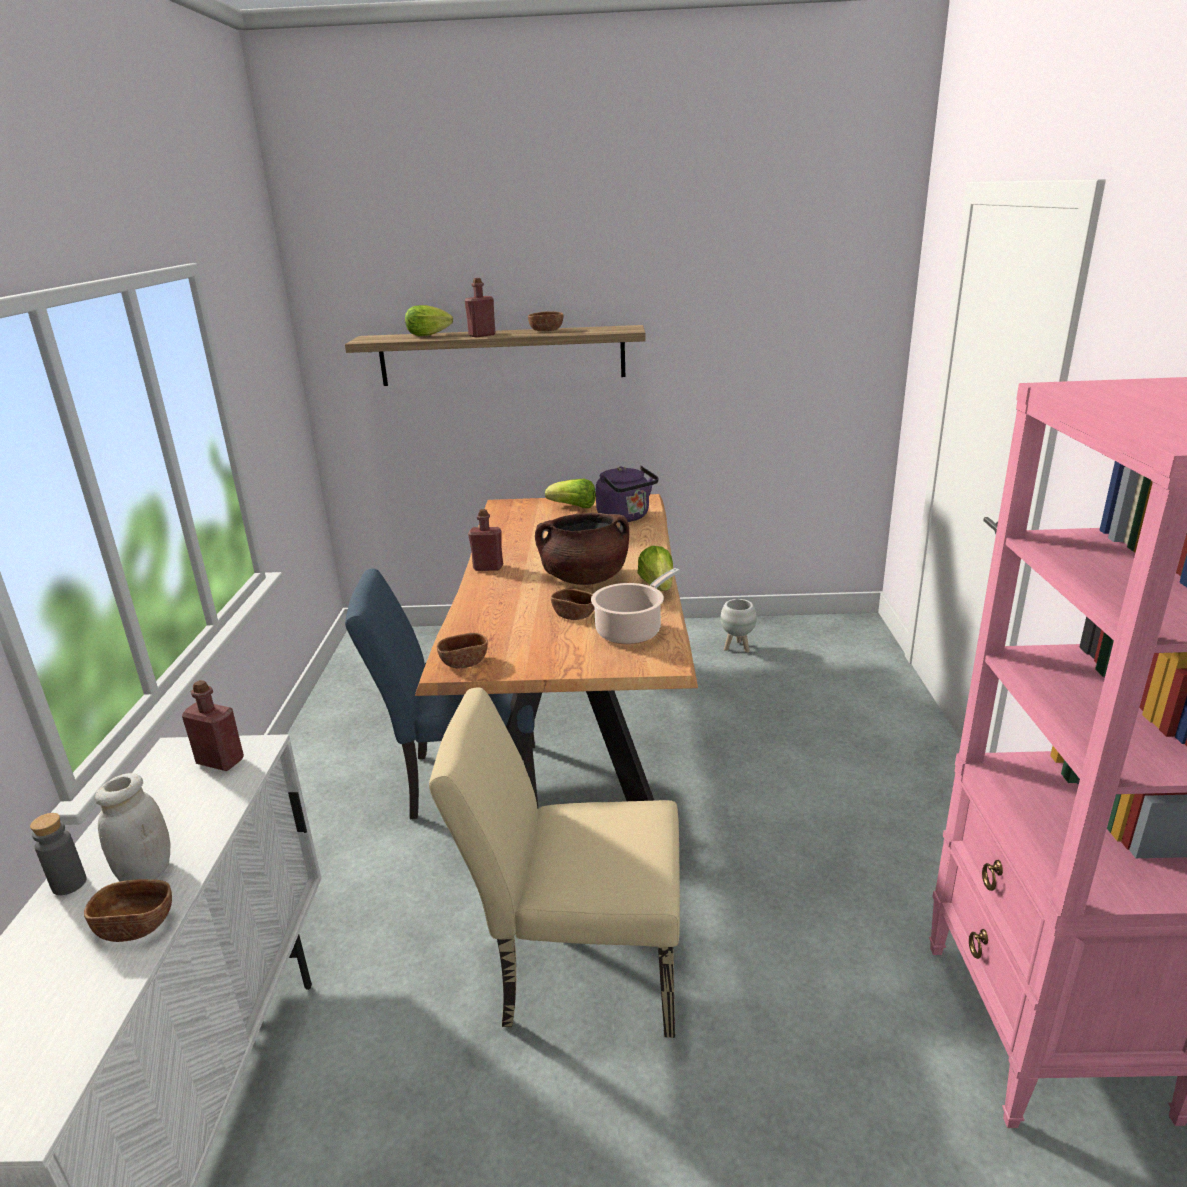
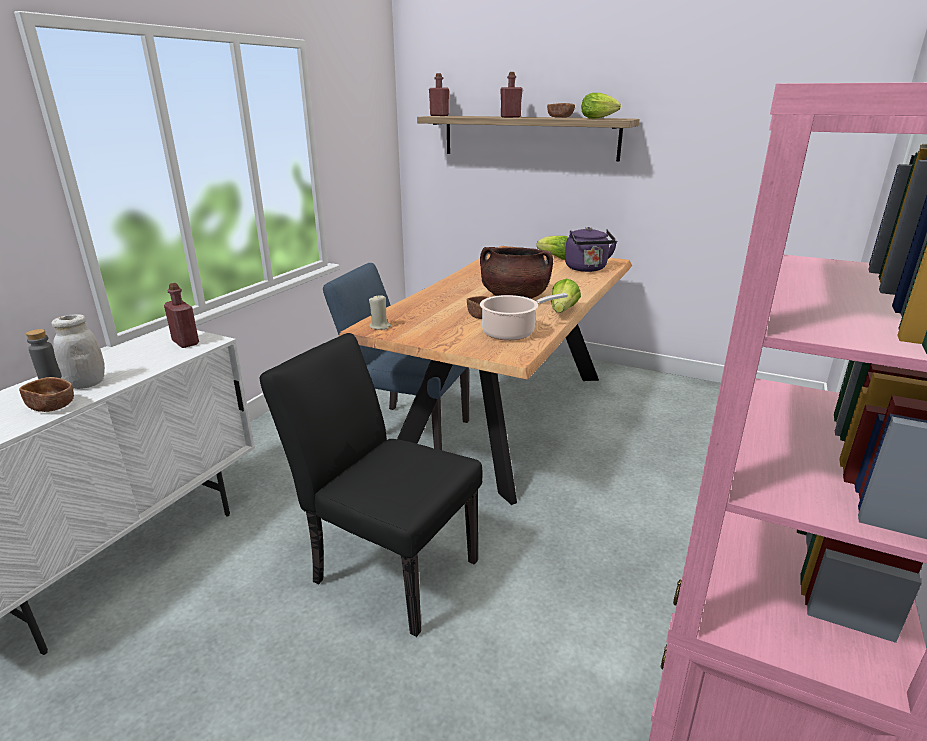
camera: 25 degrees right, 0 degrees up
(431, 335) = (478, 116): lettuce -> lettuce (600, 118)
(464, 662) = (380, 326): brown bowl -> beige candle
(488, 567) = (457, 280): red bottle -> red bottle (439, 115)
(576, 969) = (386, 566): beige chair -> black chair
(737, 648) = (670, 397): white planter -> none

